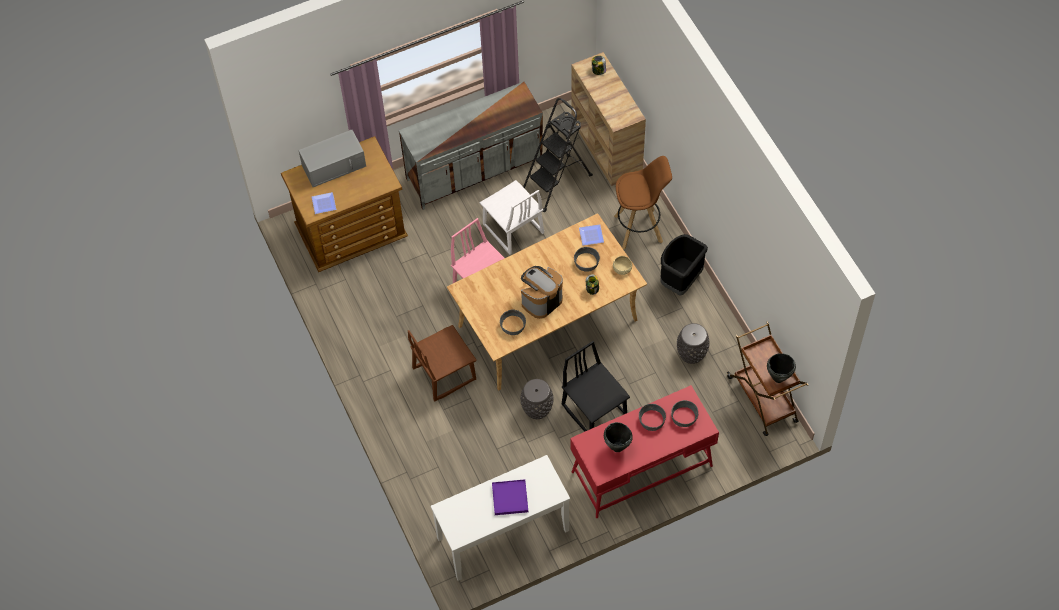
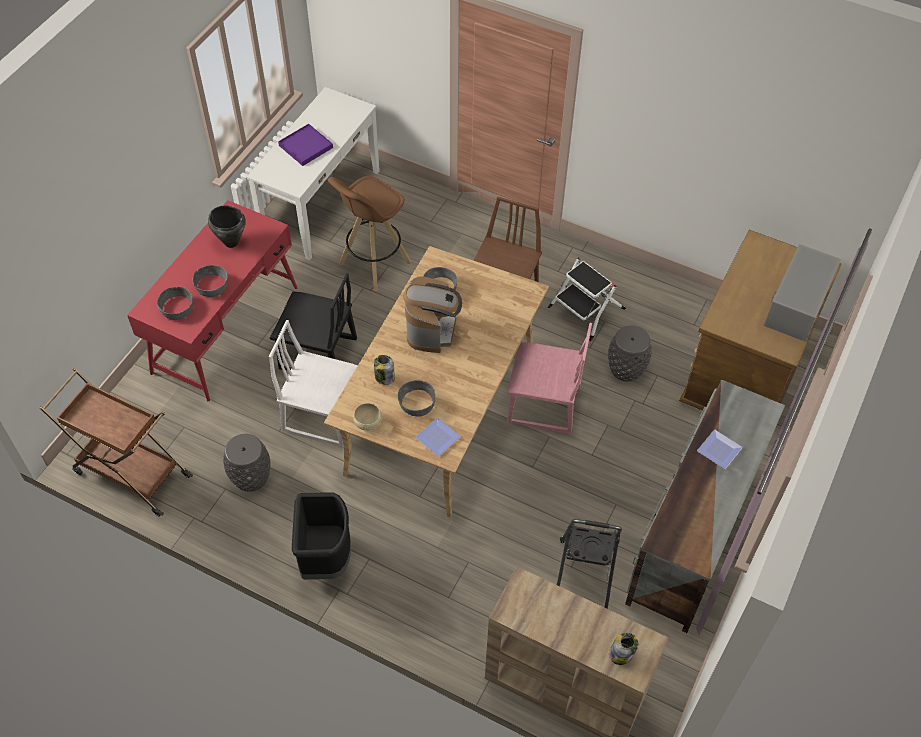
camera: 140 degrees right, 5 degrees down
(325, 204) = (756, 259): plate -> plate (717, 450)
(399, 331) = (586, 309): none -> step ladder
(513, 229) = (576, 491): white chair -> white chair (323, 414)
(537, 408) = (379, 322): grey stool -> grey stool (626, 369)
(640, 229) = (426, 593): brown stool -> brown stool (373, 264)
(778, 377) = (89, 413): black cooking pot -> none

